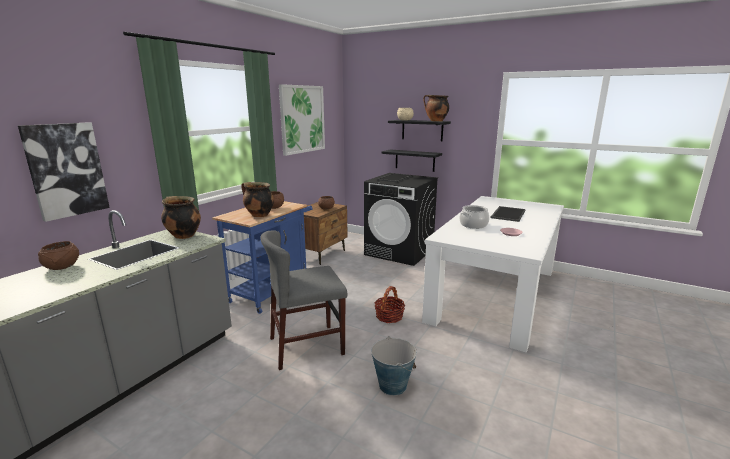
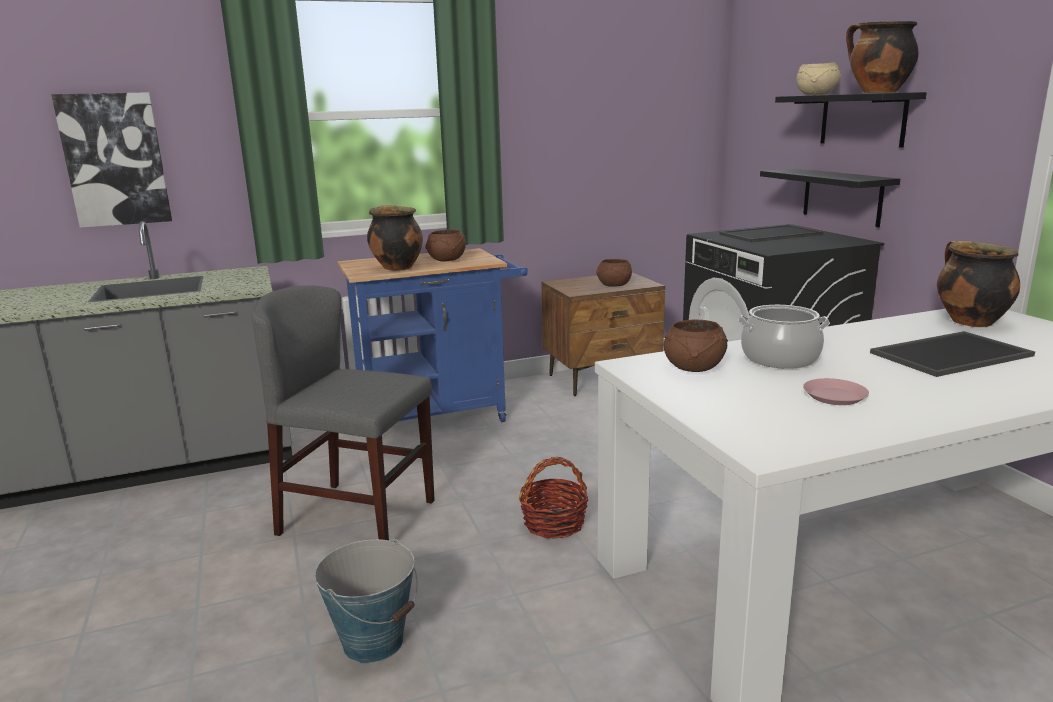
camera: 40 degrees right, 0 degrees up
(62, 267) = (63, 289): brown bowl -> brown bowl (694, 368)
(183, 236) = (241, 278): cooking pot -> cooking pot (969, 322)
(302, 119) = (594, 98): picture -> none

